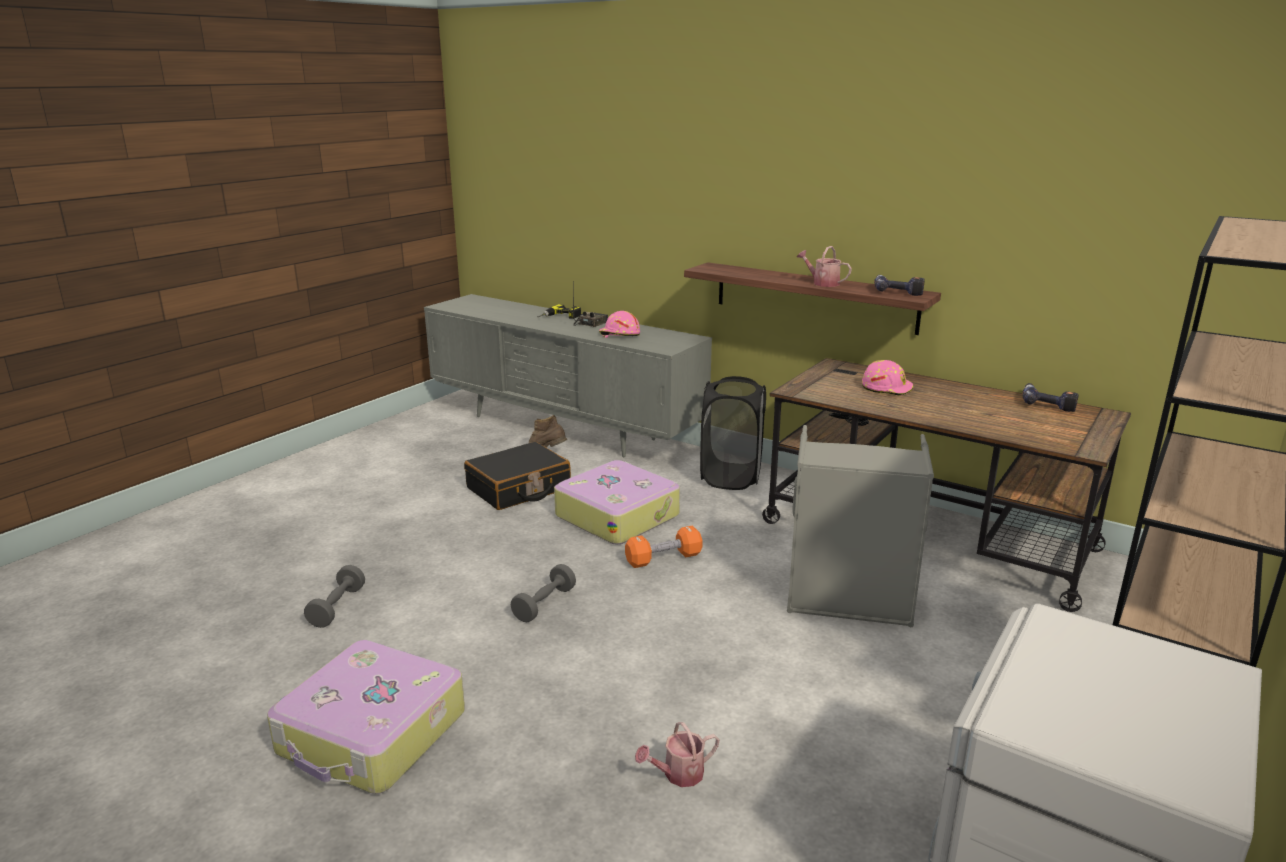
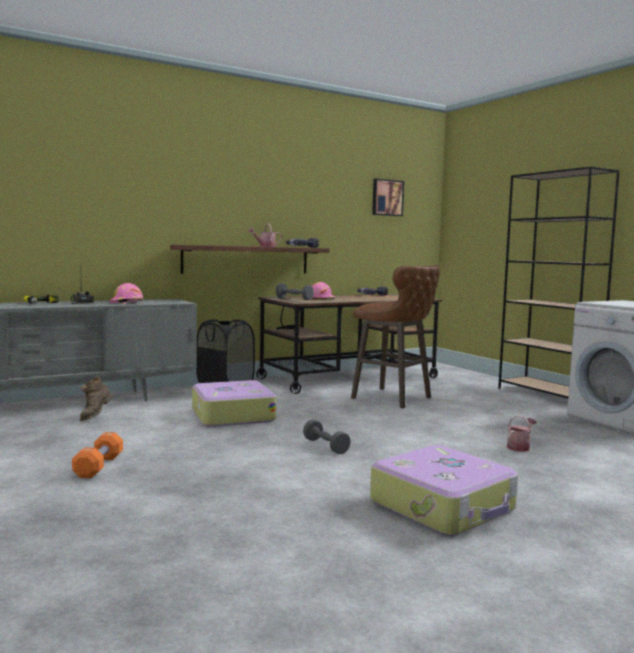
camera: 65 degrees left, 15 degrees down
(337, 607) = (248, 502): grey dumbbell -> grey dumbbell (294, 298)
(519, 489) = (139, 429): black suitcase -> none
(663, 558) = (305, 416): orange dumbbell -> orange dumbbell (99, 466)
(678, 774) = (520, 447): watering can -> watering can turned 135 degrees counterclockwise
(848, 602) = (394, 398): grey laundry basket -> brown stool
(1142, 203) = (387, 197): none -> picture

